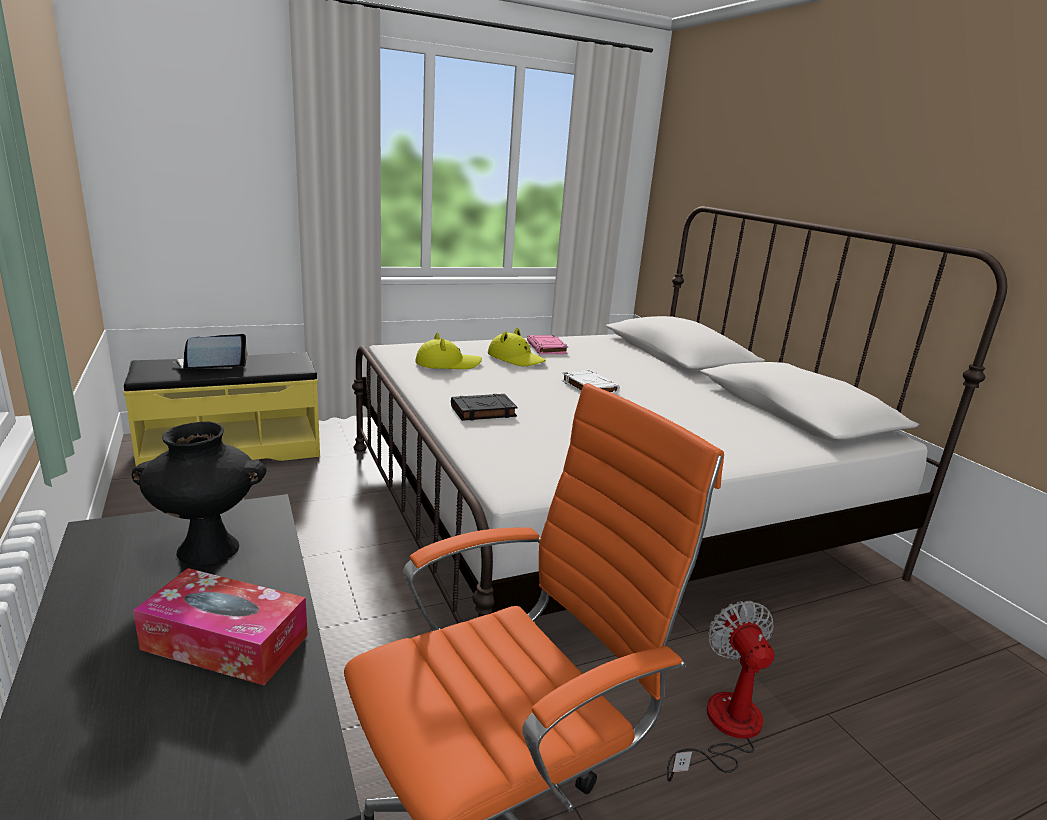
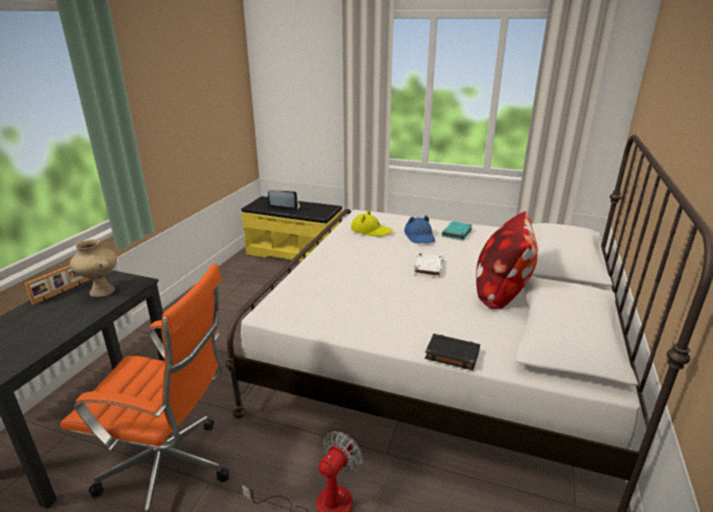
camera: 45 degrees right, 5 degrees up
(99, 587) = (62, 291): none -> picture frame
(206, 551) = (101, 291): black vase -> beige vase
(225, 642) = (54, 324): tissue box -> none
(482, 411) = (333, 265): black book -> black book (451, 354)
(516, 359) = (420, 236): yellow hat -> blue hat
(547, 348) = (457, 233): pink book -> turquoise book
(692, 391) = (501, 291): none -> pillow

